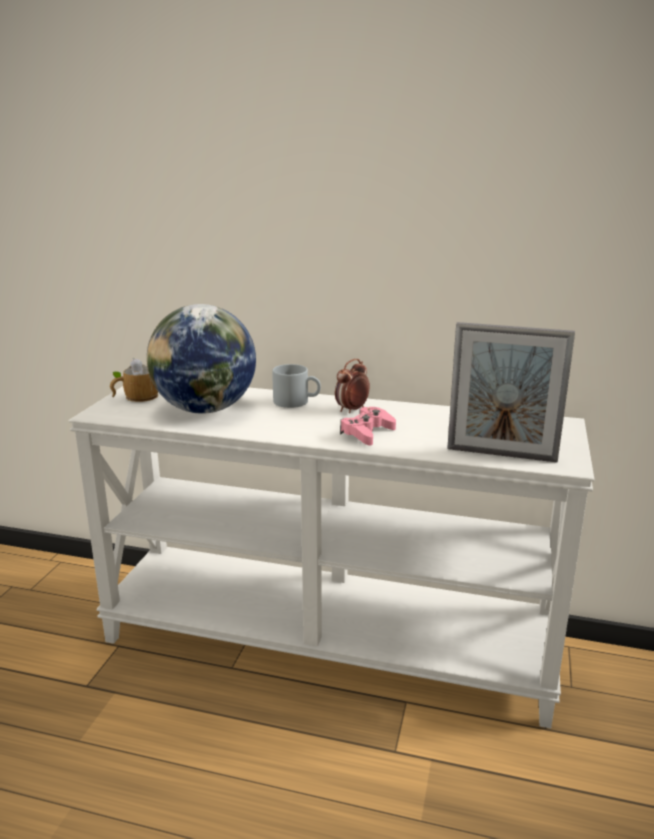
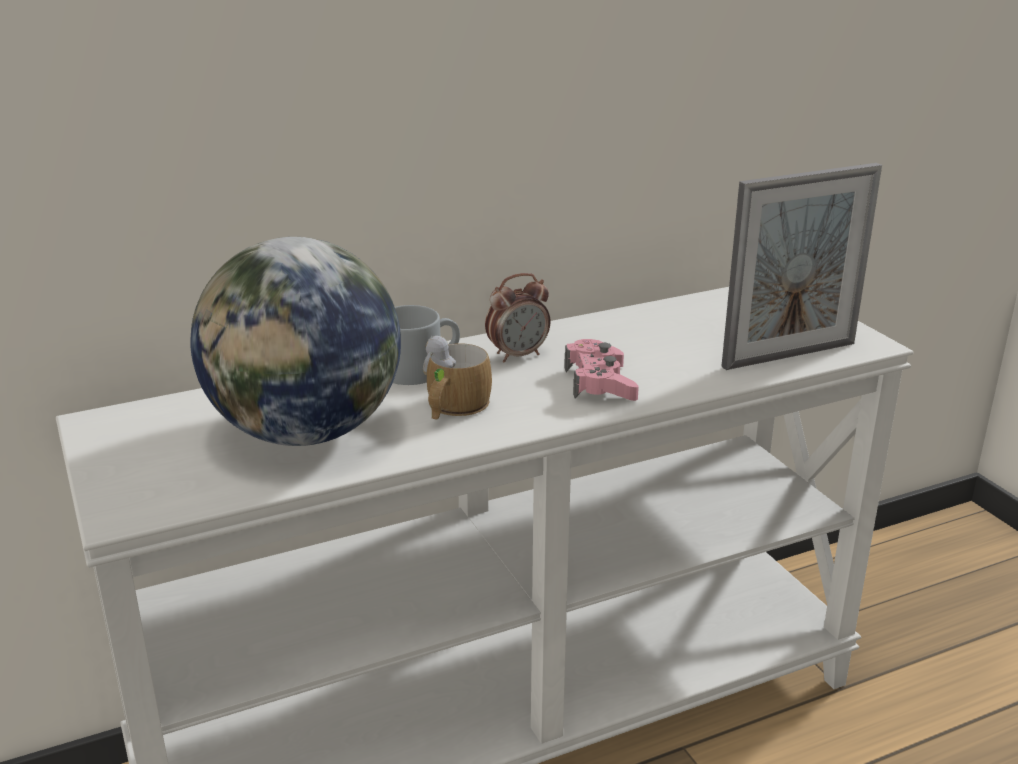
camera: 40 degrees left, 5 degrees up
(135, 397) = (136, 455): mug -> mug (453, 407)
(352, 410) = (518, 355): alarm clock -> alarm clock turned 120 degrees counterclockwise

